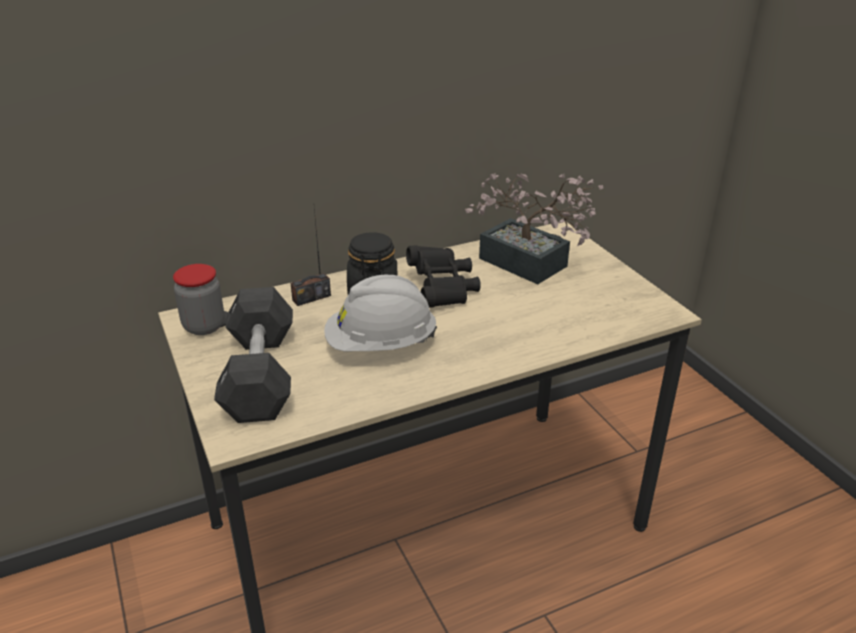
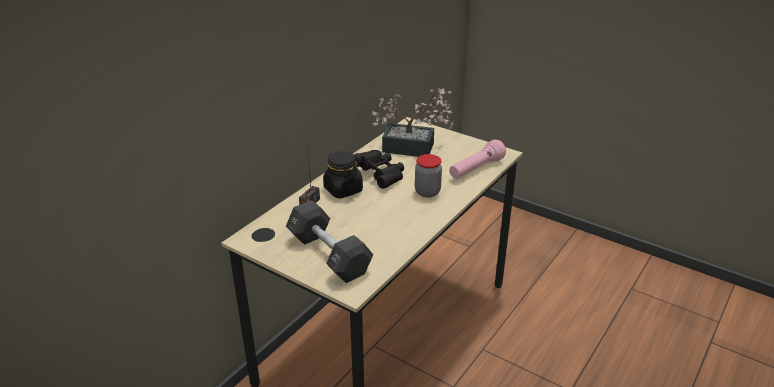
camera: 30 degrees left, 0 degrees up
(204, 326) = (263, 240): jar -> jar (427, 192)
(381, 345) = (379, 217): white hard hat -> none
(596, 322) = (476, 169): none -> pink flashlight

